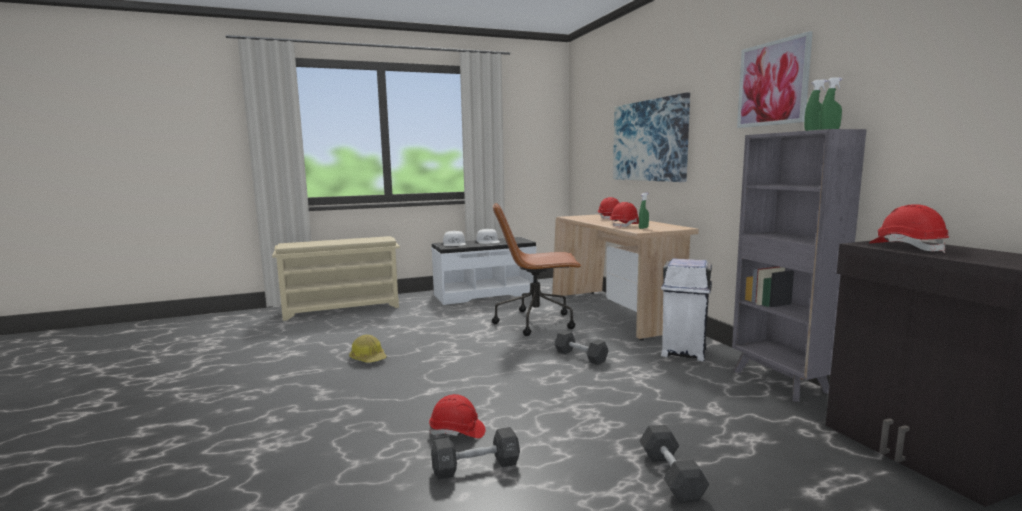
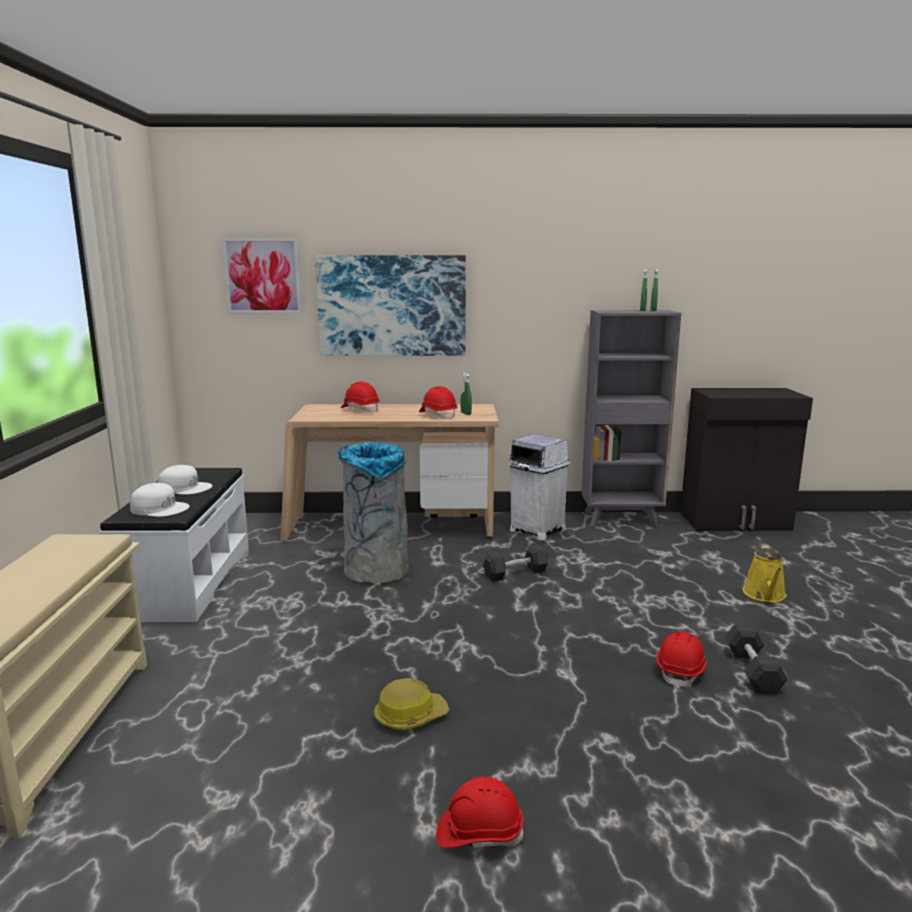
camera: 70 degrees left, 5 degrees up
(537, 322) = (376, 571): brown office chair -> grey trash can
(671, 476) = (765, 595): black dumbbell -> yellow watering can
(773, 83) = (577, 262): picture -> picture (262, 276)
(907, 247) = (736, 394): red hard hat -> red hard hat (479, 833)

